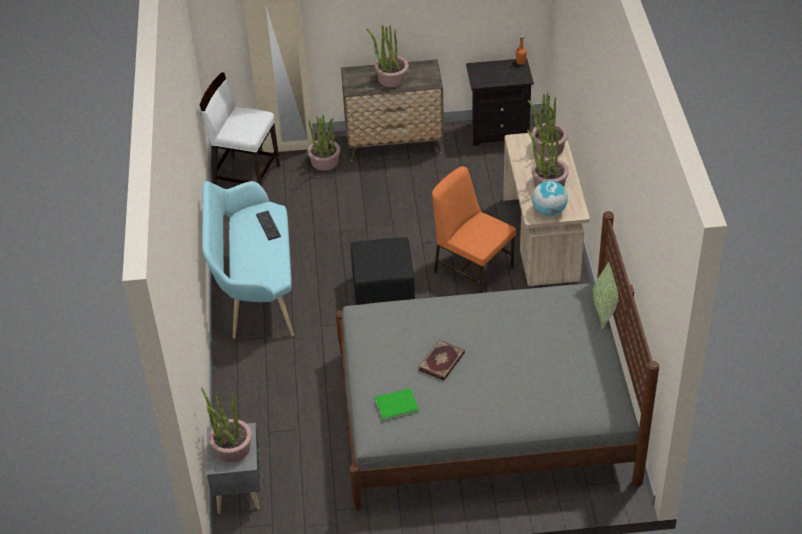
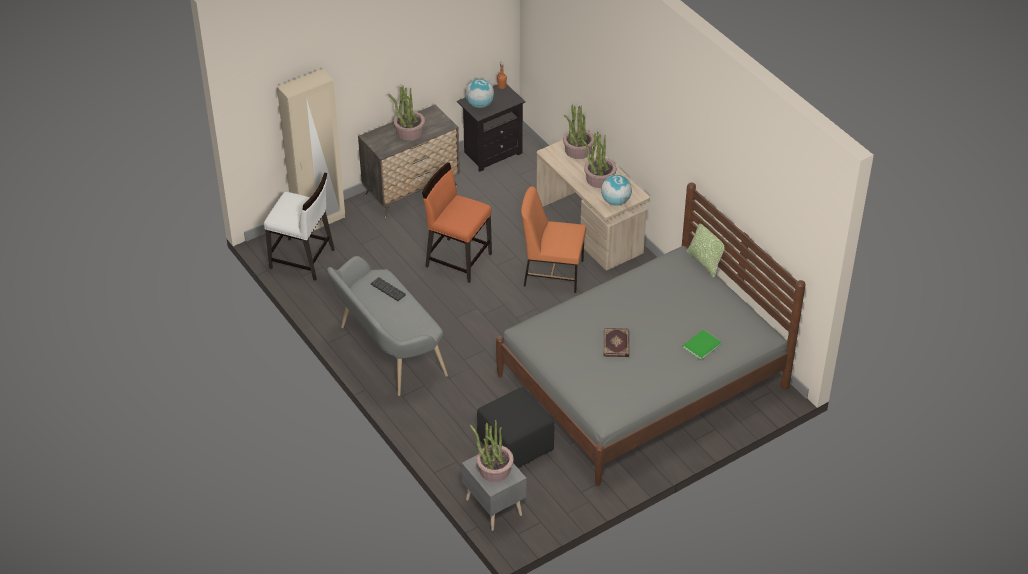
camera: 30 degrees left, 0 degrees up
(246, 176) = (302, 259): white chair -> white chair turned 150 degrees counterclockwise
(255, 291) = (387, 352): turquoise bench -> grey bench
(324, 162) = (363, 225): potted plant -> none
(384, 294) = (496, 317): black ottoman -> black ottoman (516, 446)
(389, 224) = (458, 259): none -> orange chair
(395, 405) = (605, 388): green book -> green book (700, 345)
(485, 73) = (479, 104): none -> globe

